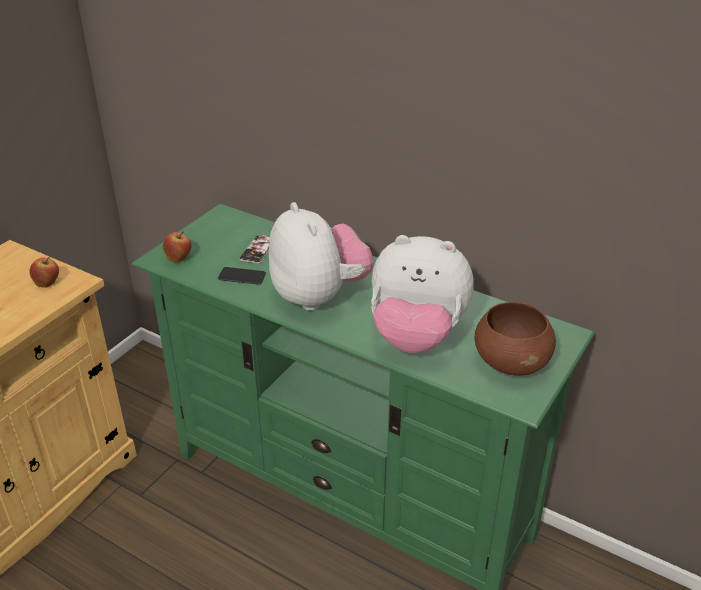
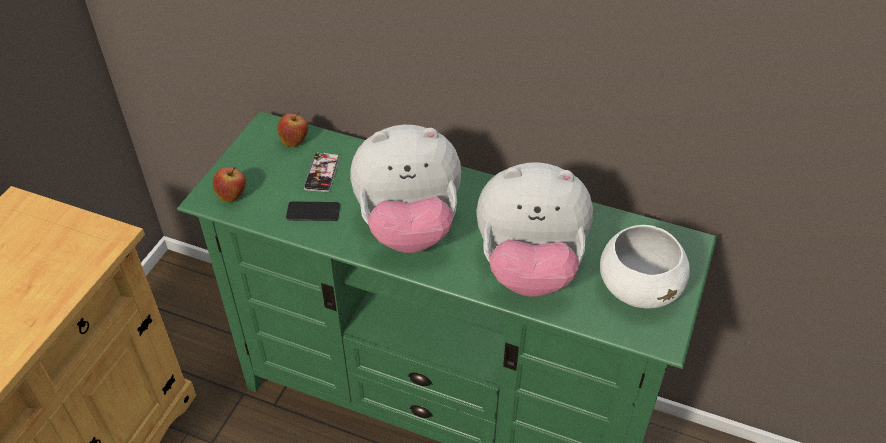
camera: 10 degrees left, 10 degrees up
(47, 283) = (77, 243): apple -> apple (295, 141)
(319, 296) = (408, 228): plush toy -> plush toy turned 120 degrees clockwise
(511, 362) = (639, 288): brown bowl -> white bowl

